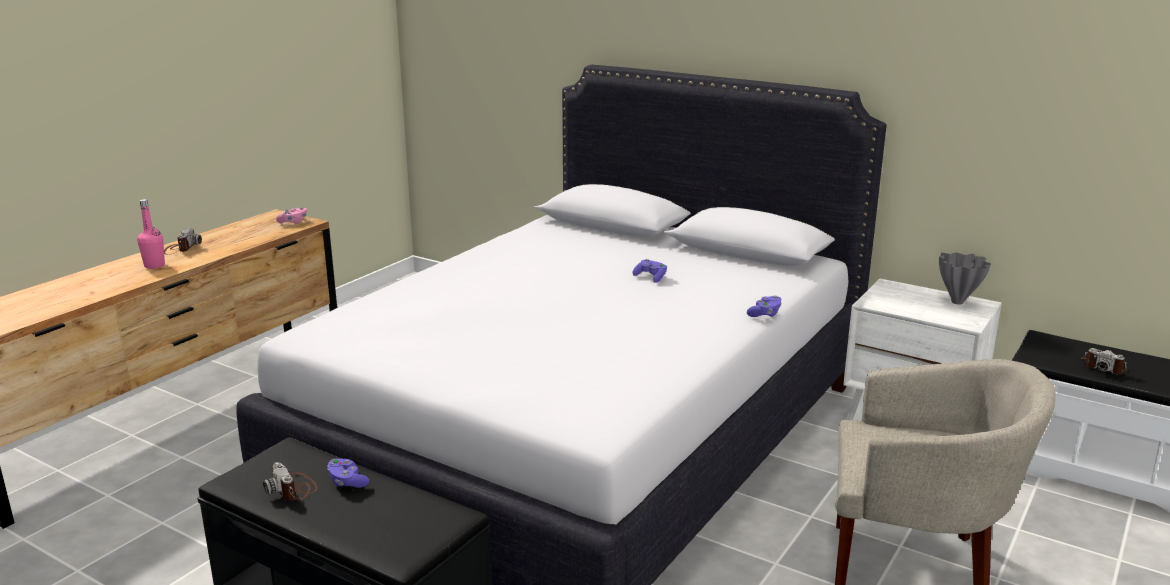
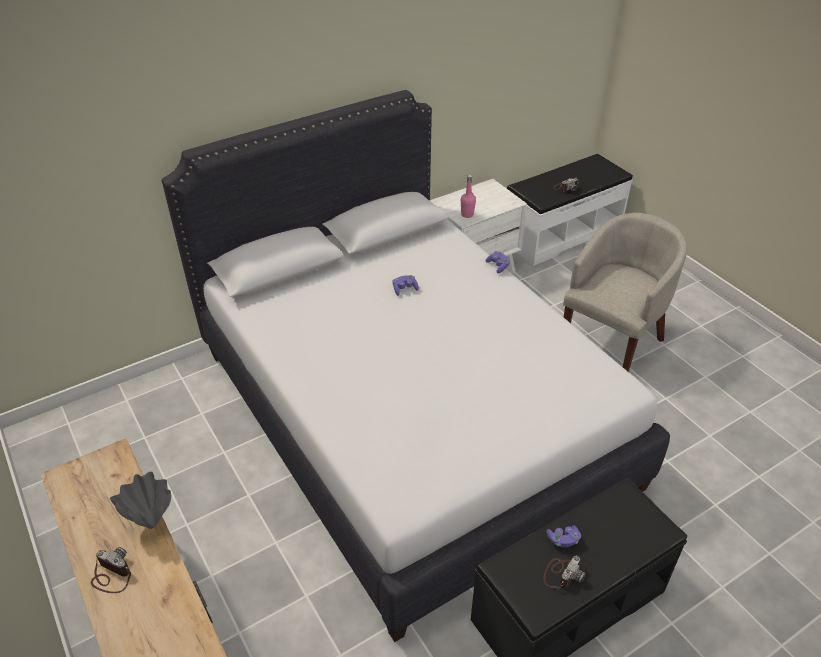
camera: 65 degrees left, 20 degrees up
(154, 265) = (152, 605): pink bottle -> pink bottle (467, 214)
(293, 222) = (104, 465): pink game controller -> none
(293, 489) = (562, 574): camera -> camera turned 45 degrees counterclockwise
(958, 302) = (484, 191): grey vase -> grey vase (153, 523)

